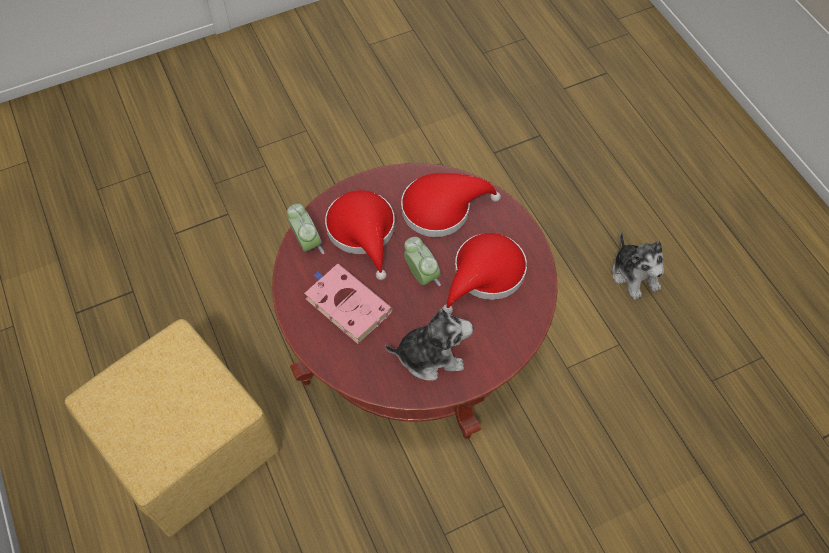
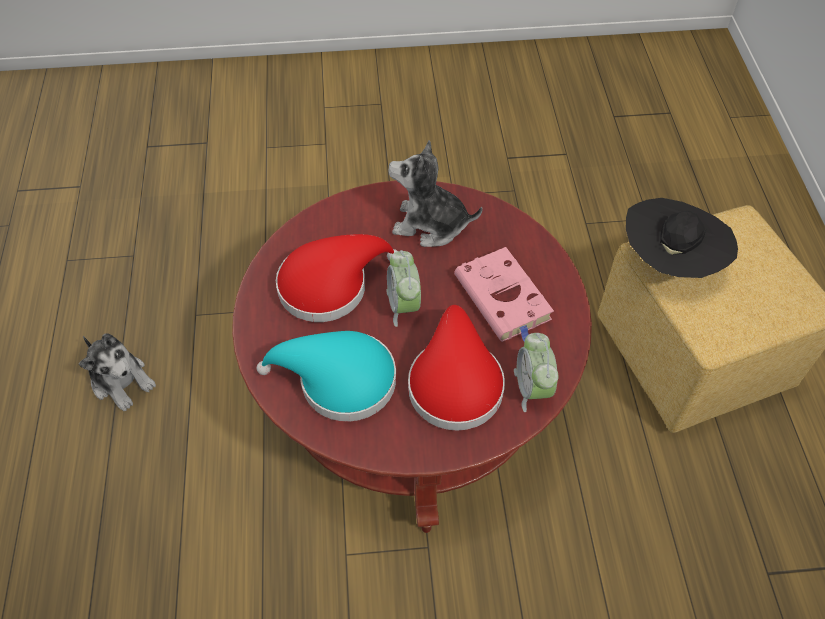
camera: 160 degrees left, 5 degrees down
(216, 400) = (669, 262): none -> black hat
(442, 208) = (339, 381): red hat -> turquoise hat
(634, 275) = (122, 380): plush toy -> plush toy turned 135 degrees clockwise

